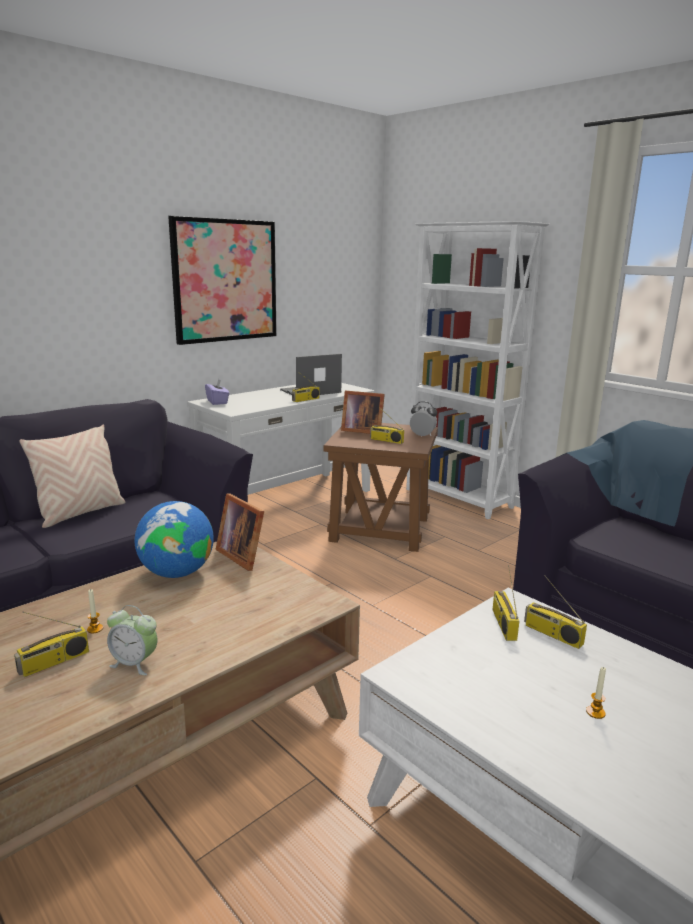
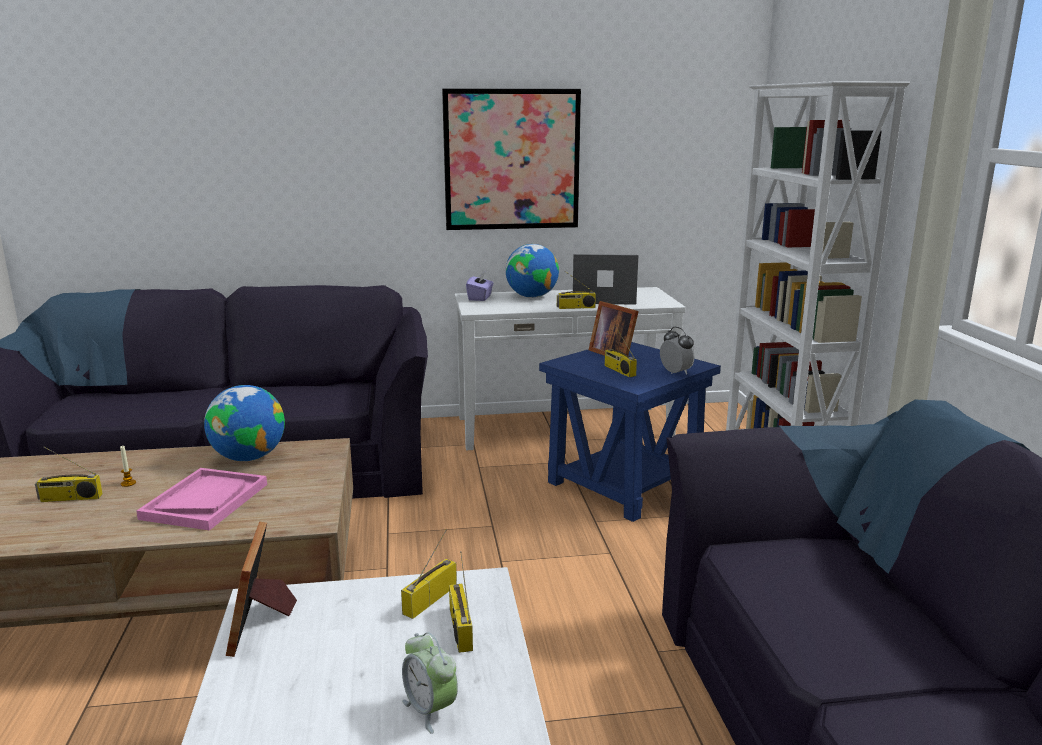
camera: 35 degrees right, 0 degrees up
(80, 513) = (279, 389): beige pillow -> none
(134, 663) = (108, 517): alarm clock -> alarm clock (430, 710)
(205, 618) = (205, 501): none -> pink tray
(243, 555) = (321, 458): picture frame -> picture frame (261, 623)
(256, 396) = (531, 296): none -> globe
(381, 529) = (625, 485): brown side table -> blue side table
(595, 712) = (355, 713): candle -> none

